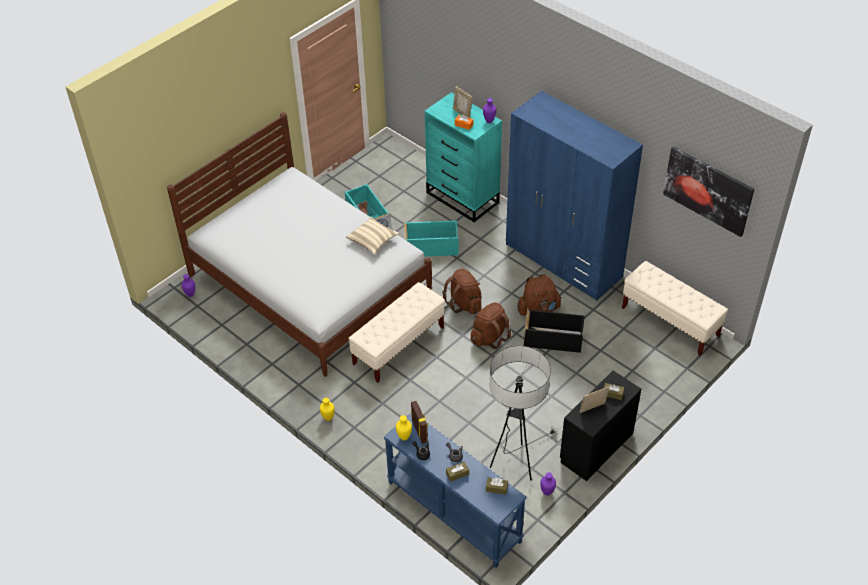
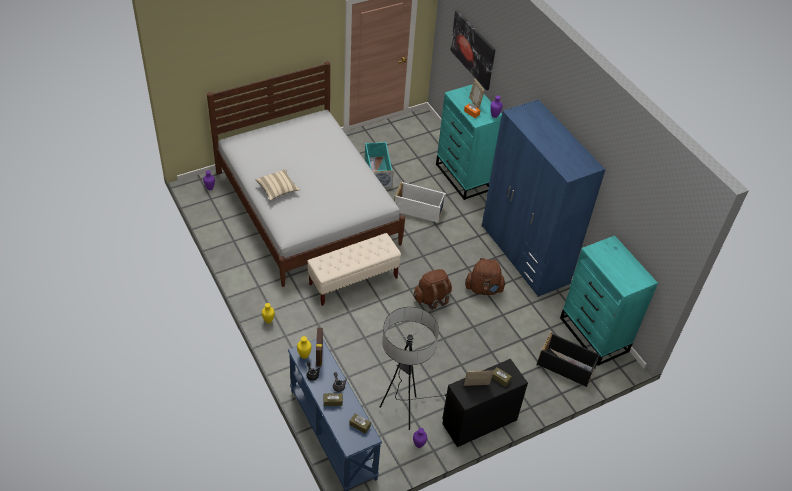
camera: 15 degrees right, 0 degrees up
(372, 241) = (360, 187): beige pillow -> beige pillow (278, 189)
(432, 247) = (419, 209): turquoise storage box -> white storage box
(464, 303) = (424, 263): brown backpack -> none
(553, 339) = (485, 317): black storage box -> black storage box (566, 366)
(670, 322) = (594, 335): beige bench -> turquoise dresser
(708, 190) = (648, 226): picture -> picture (473, 49)

